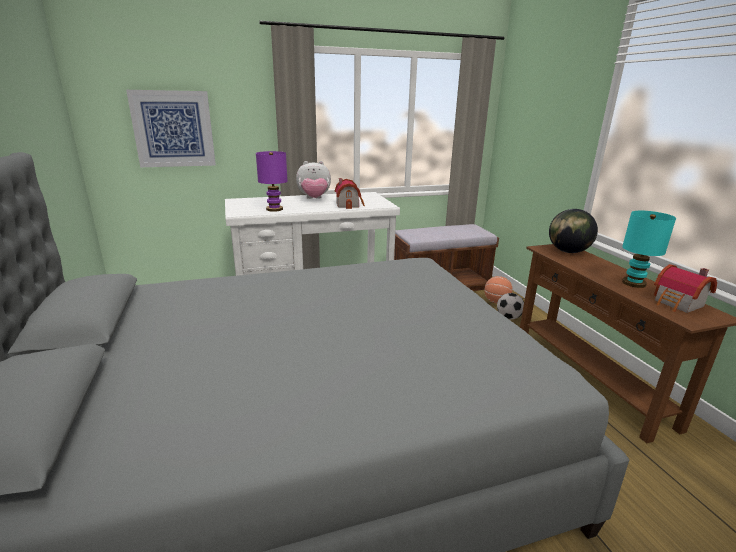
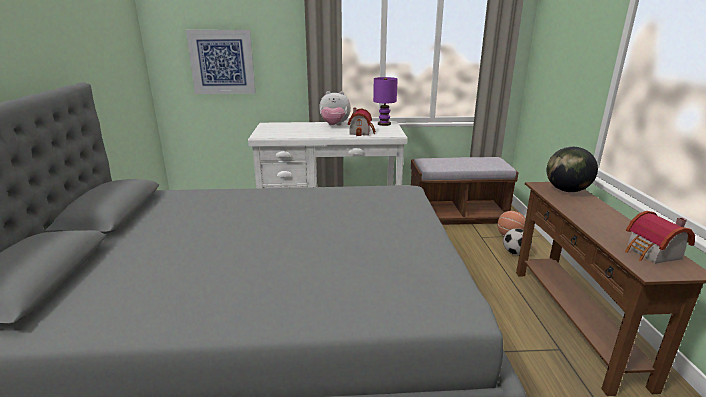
camera: 15 degrees right, 0 degrees up
(274, 209) = (293, 133): purple table lamp -> purple table lamp (384, 124)
(633, 283) = (615, 228): turquoise table lamp -> none

